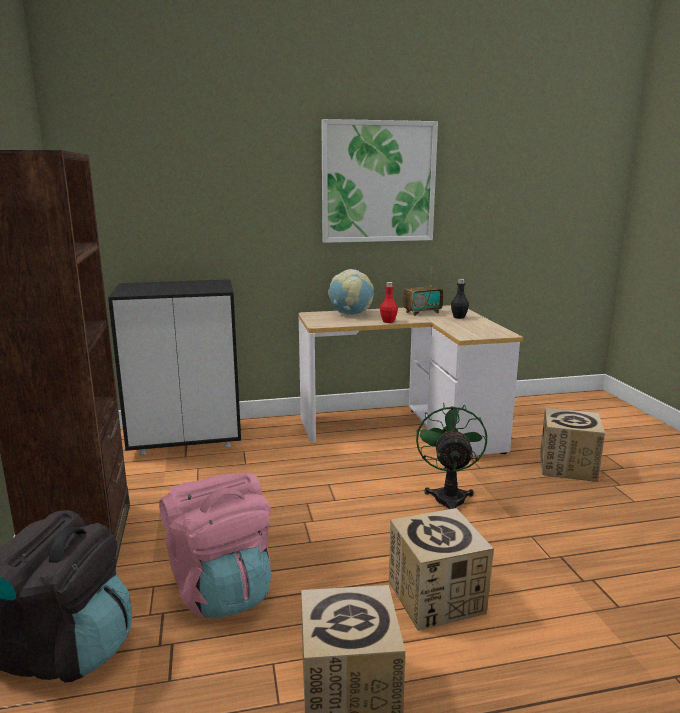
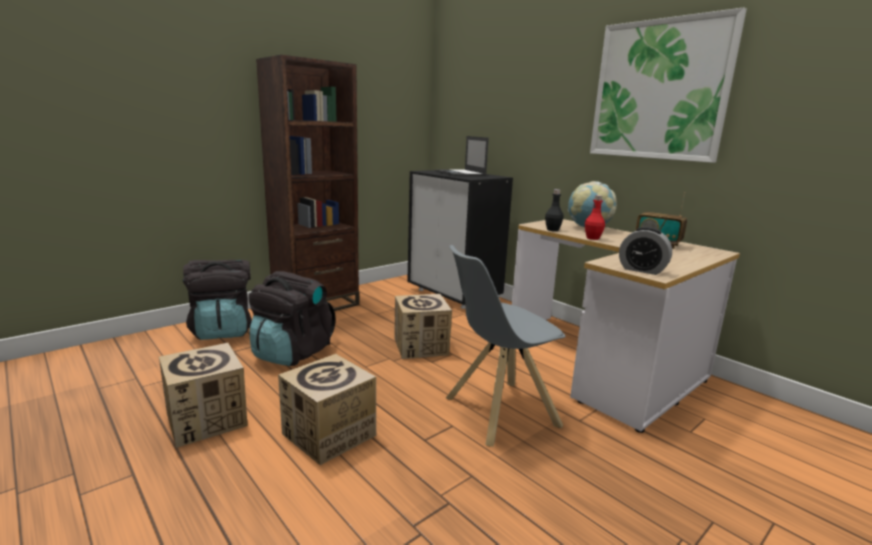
camera: 60 degrees right, 0 degrees up
(174, 287) = (460, 174): none -> laptop
(221, 589) = (292, 353): pink backpack -> black backpack
(449, 496) = (498, 412): green fan -> grey chair
(459, 317) = (678, 256): black bottle -> black bottle (552, 230)
(490, 333) = (642, 270): none -> alarm clock
(567, 466) = (678, 487): cardboard box -> cardboard box (421, 346)

